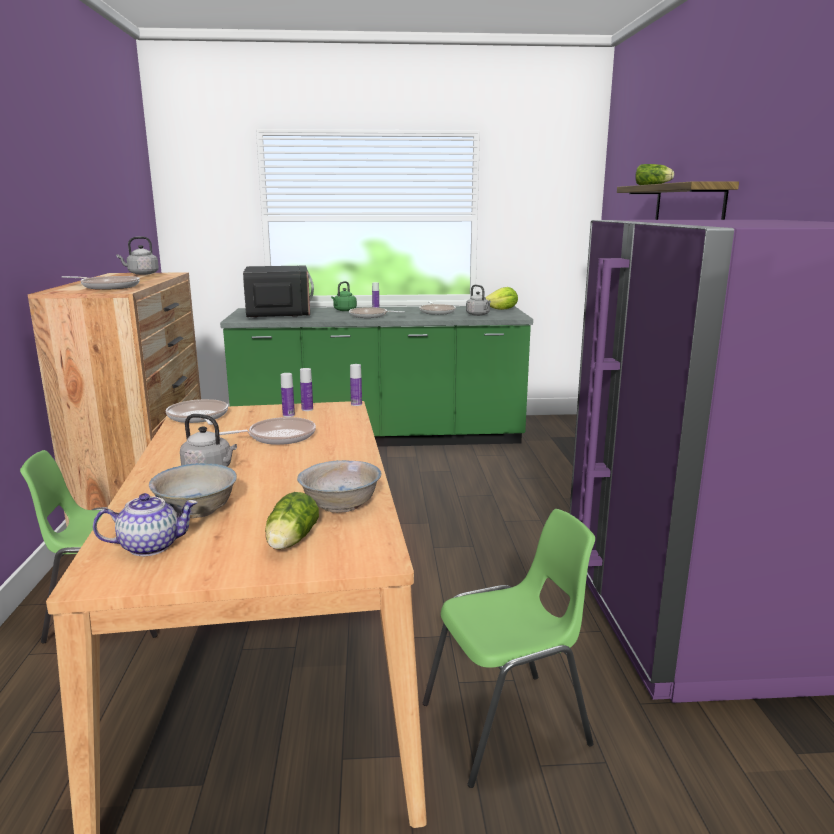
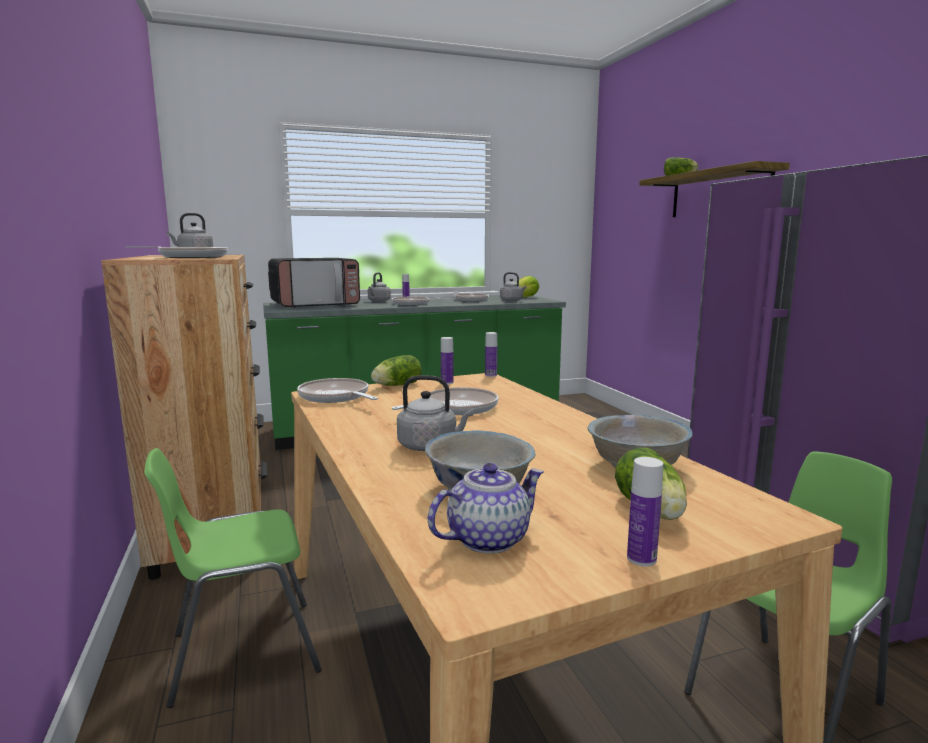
camera: 15 degrees left, 5 degrees down
(260, 409) = (395, 385): none -> lettuce
(278, 313) = (315, 305): microwave -> microwave turned 90 degrees clockwise
(288, 415) = (435, 389): bottle -> bottle (641, 559)
(344, 310) = (378, 301): green kettle -> grey kettle

